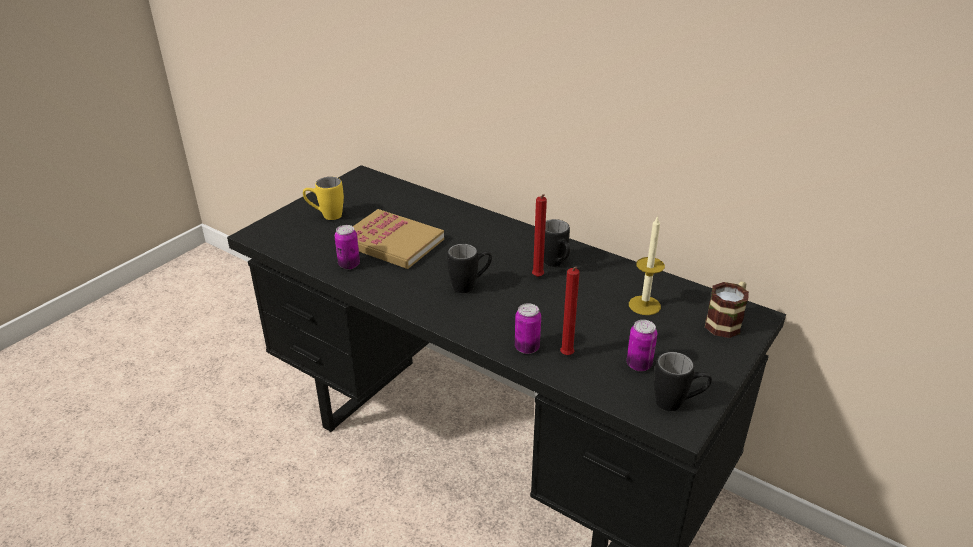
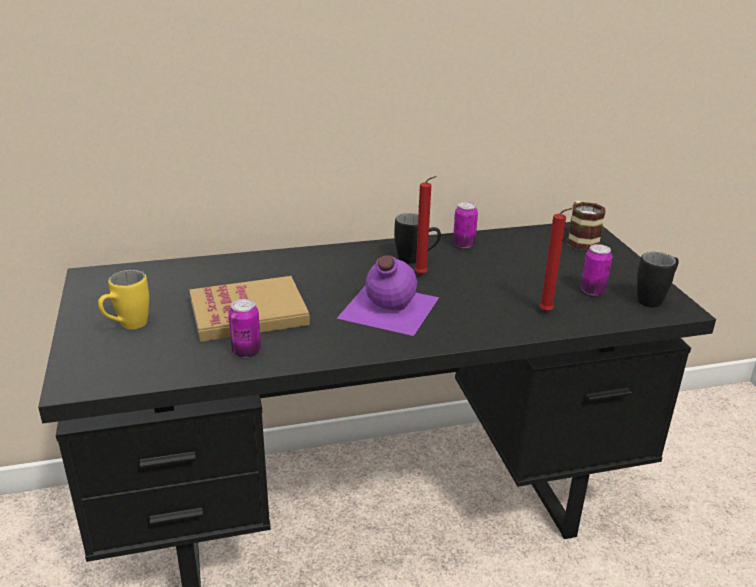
camera: 50 degrees left, 5 degrees down
(470, 286) = (387, 308): black mug -> purple bottle
(527, 348) = (514, 323): can -> can (463, 244)
(644, 305) = (521, 255): candle -> none

